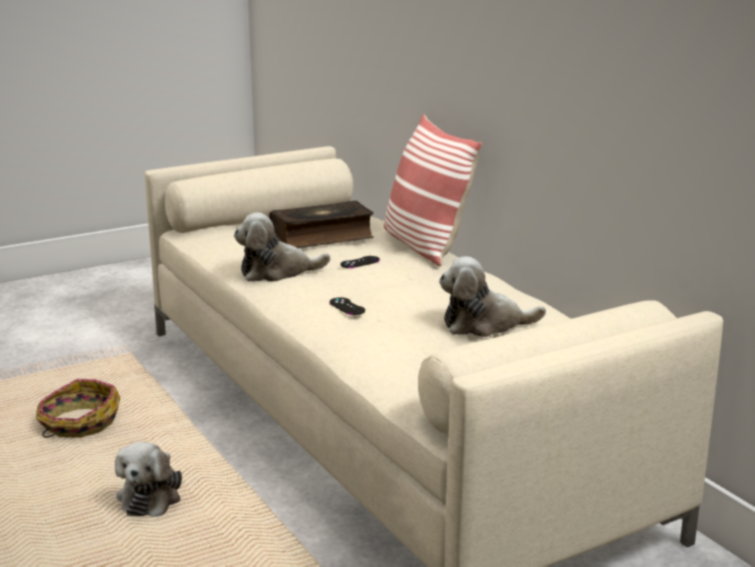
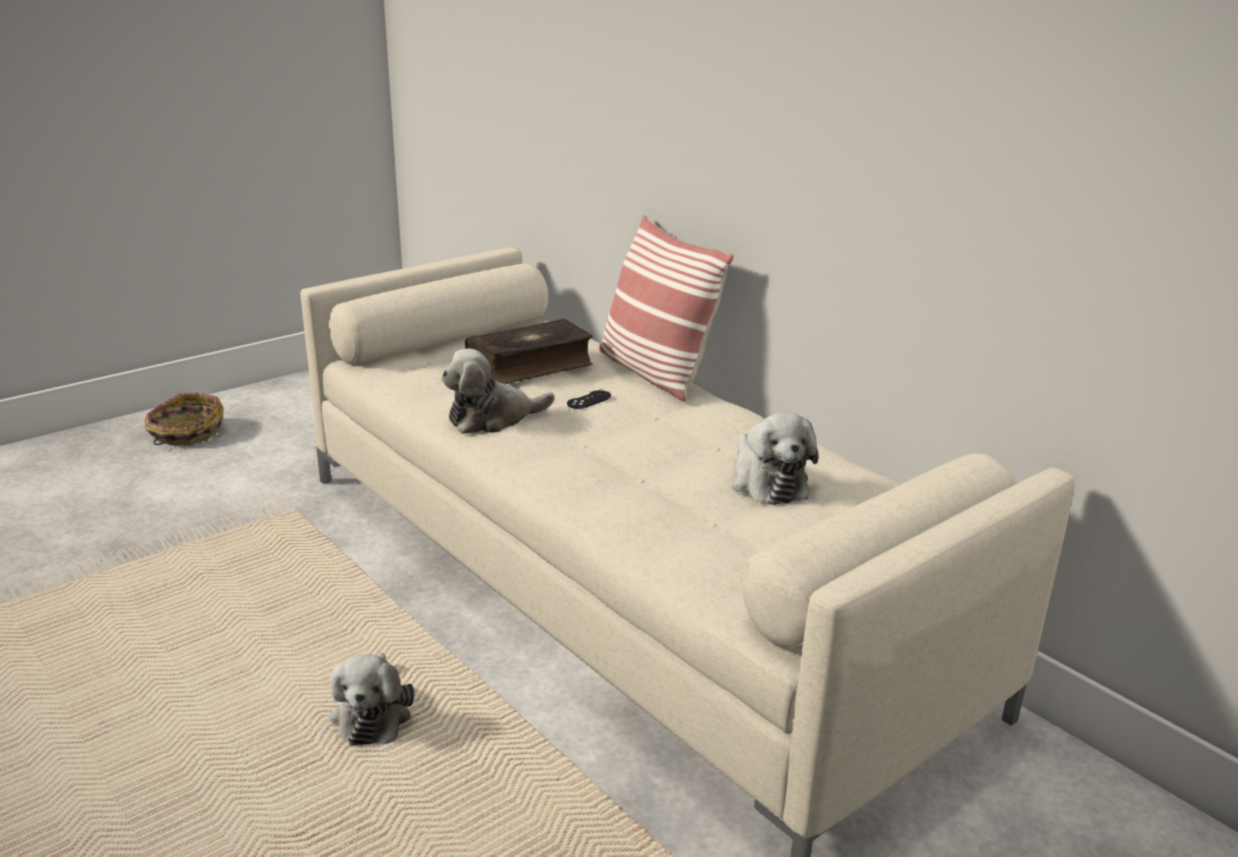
camera: 10 degrees left, 5 degrees up
(78, 424) = (254, 615): basket -> basket (185, 433)
(347, 306) = (598, 466): black game controller -> none
(484, 324) = (767, 481): plush toy -> plush toy turned 90 degrees counterclockwise

